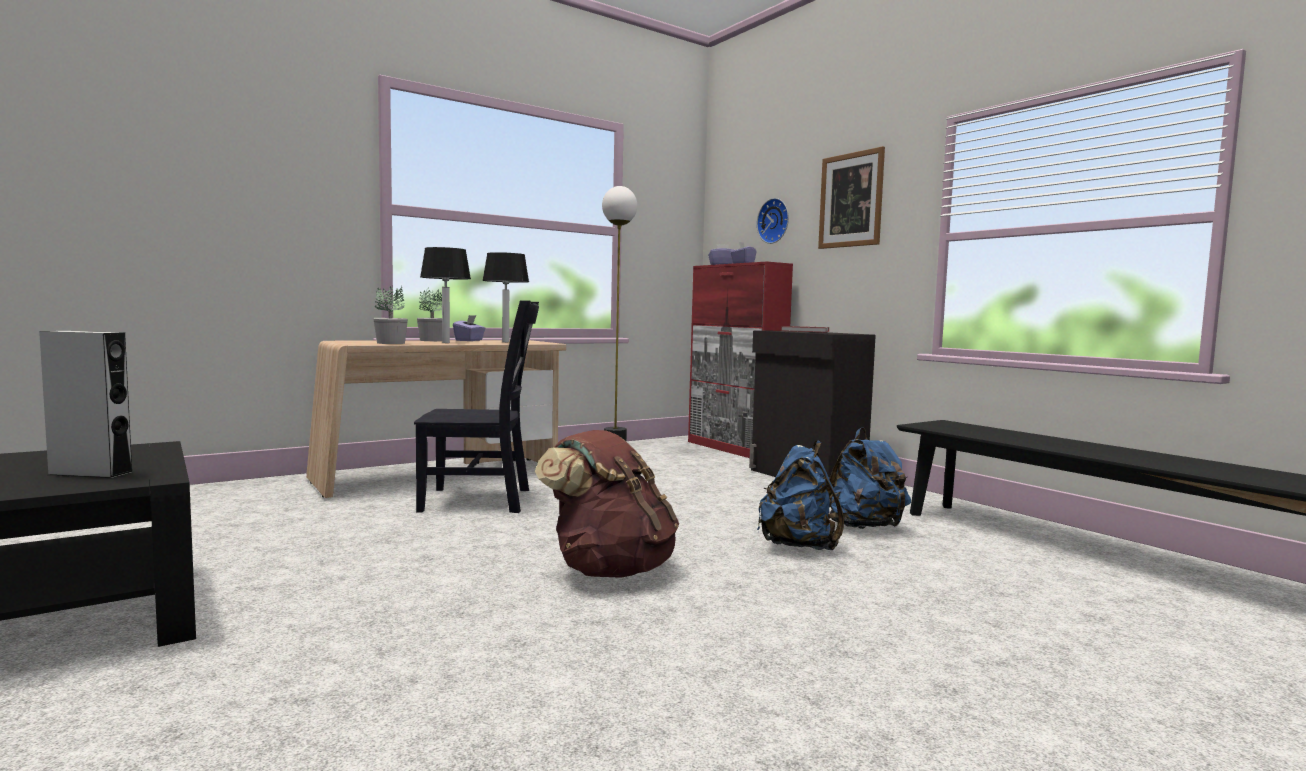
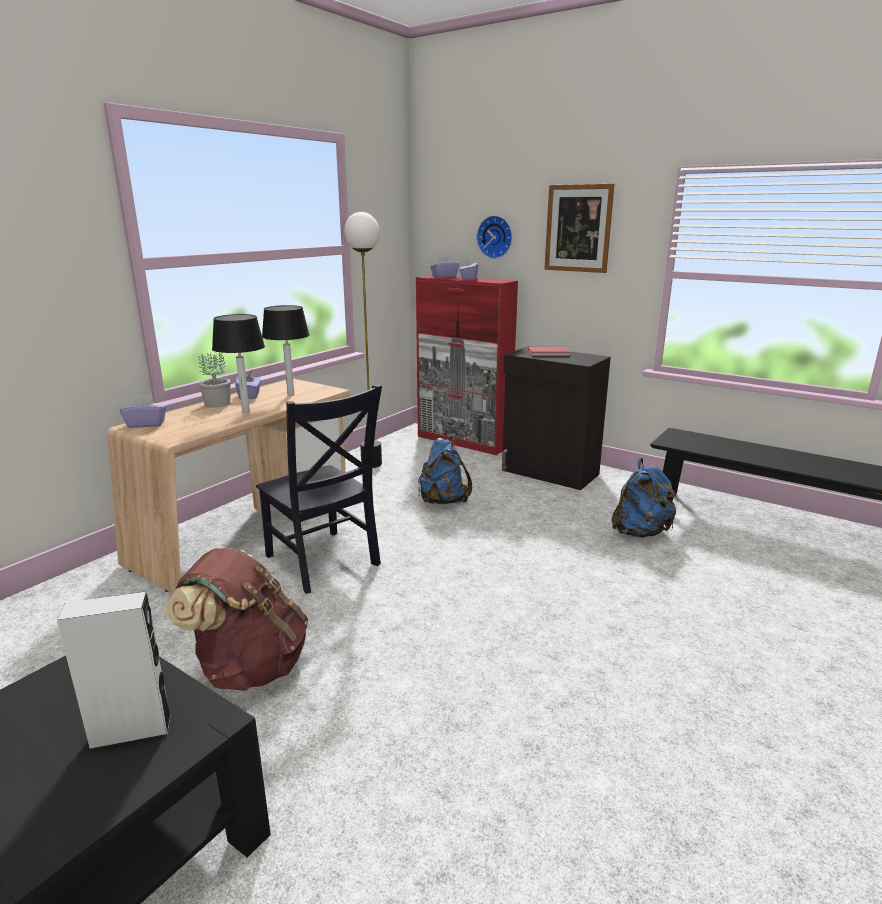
camera: 20 degrees left, 15 degrees up
(352, 341) = (146, 424): none -> purple tissue box
(391, 343) = (201, 426): potted plant -> none
(481, 500) = (324, 562): black chair -> black chair turned 75 degrees clockwise
(609, 569) = (514, 634): brown backpack -> brown backpack (249, 667)
(798, 546) = (617, 567): blue backpack -> blue backpack (443, 501)

